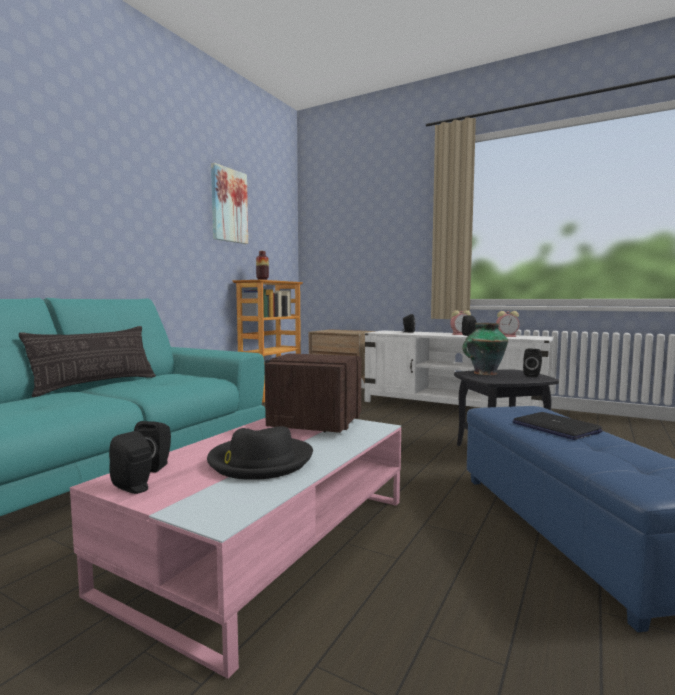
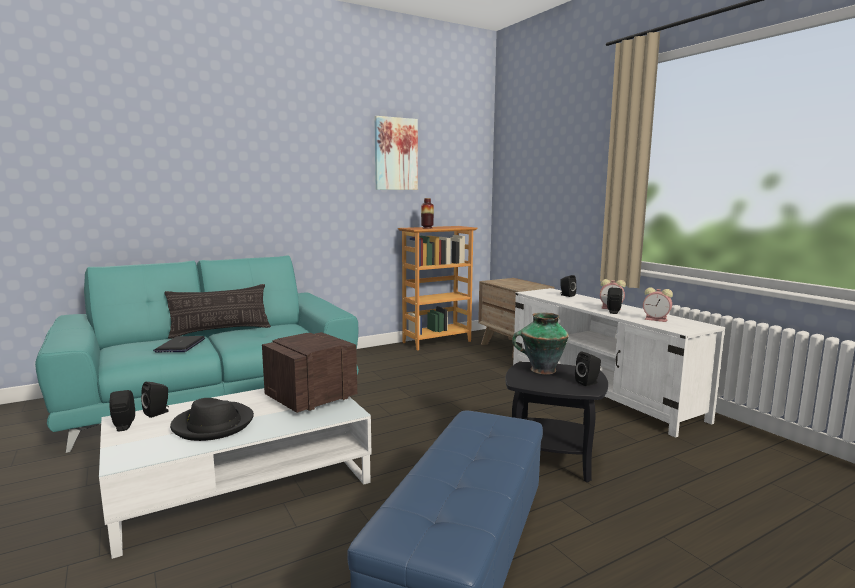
camera: 30 degrees right, 5 degrees up
(269, 541) = (241, 483): pink coffee table -> white coffee table
(555, 427) = (475, 453): laptop -> laptop (180, 345)

